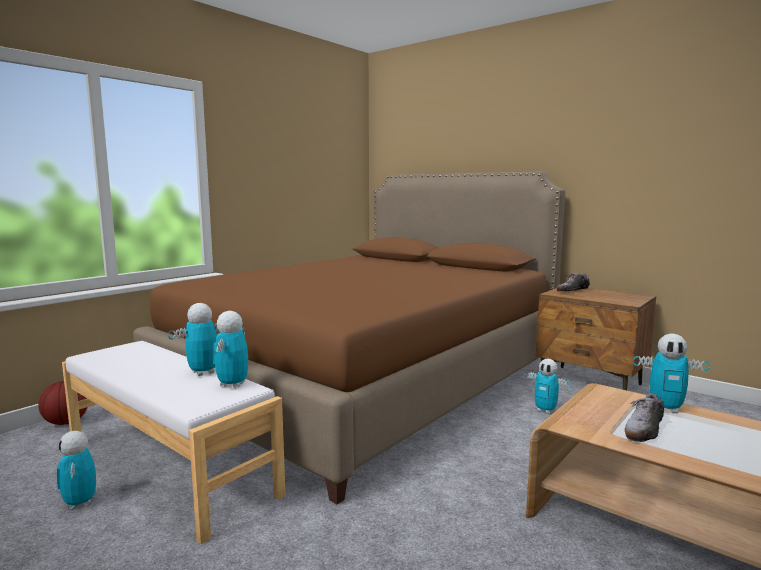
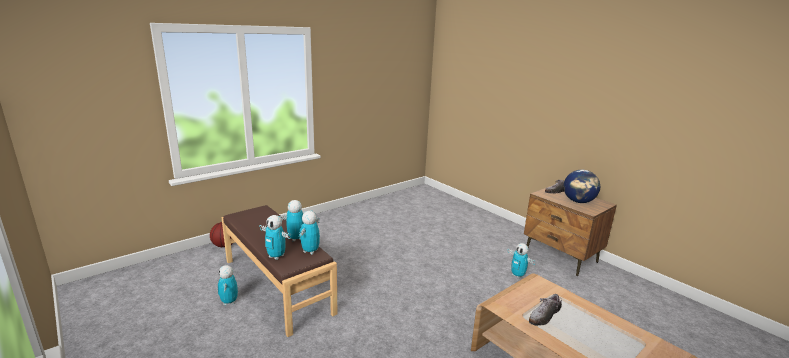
camera: 10 degrees right, 10 degrees up
(170, 467) = (278, 285): white bench -> brown bench
(367, 382) = (407, 236): brown bed -> none
(607, 296) = (578, 201): none -> globe
(665, 409) = (569, 302): toy robot -> toy robot (276, 256)

